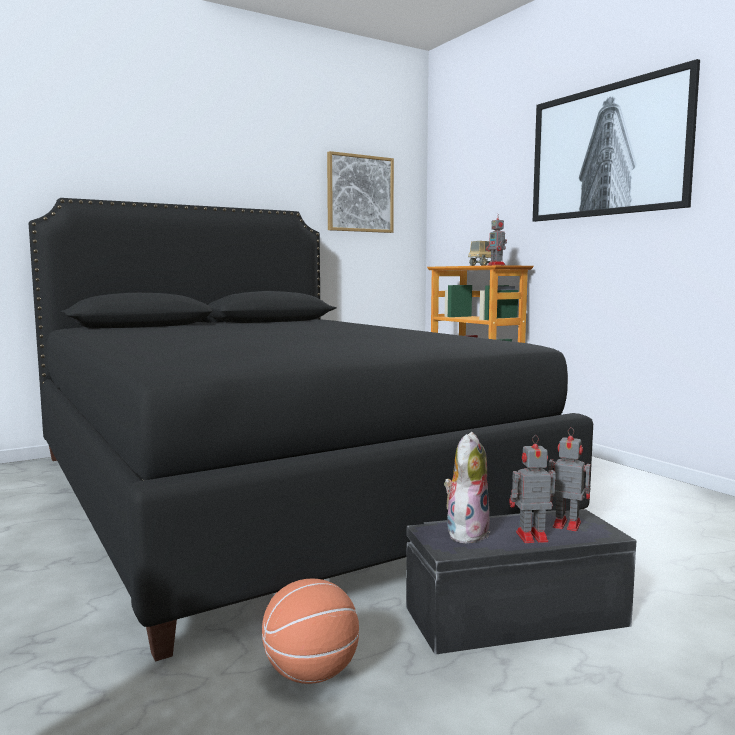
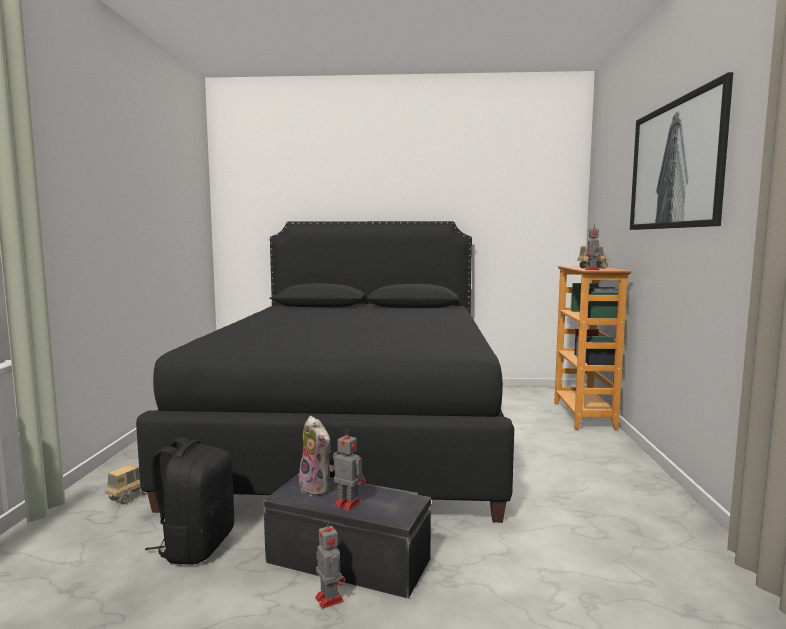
camera: 35 degrees right, 0 degrees up
(70, 657) = (129, 497): none -> toy truck
(310, 673) = (196, 546): basketball -> black backpack
(360, 193) = (516, 202): picture -> none
(466, 532) = (318, 488): plush toy -> plush toy turned 75 degrees clockwise
(565, 524) = (388, 503): toy robot -> toy robot (328, 598)

